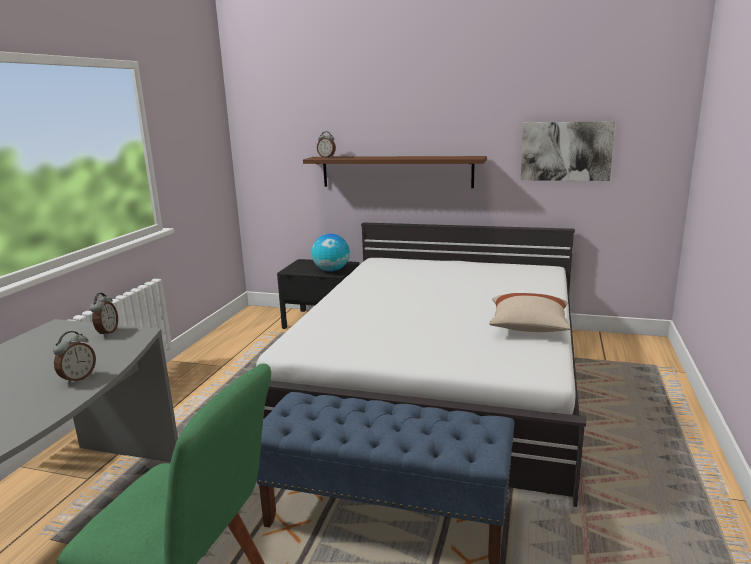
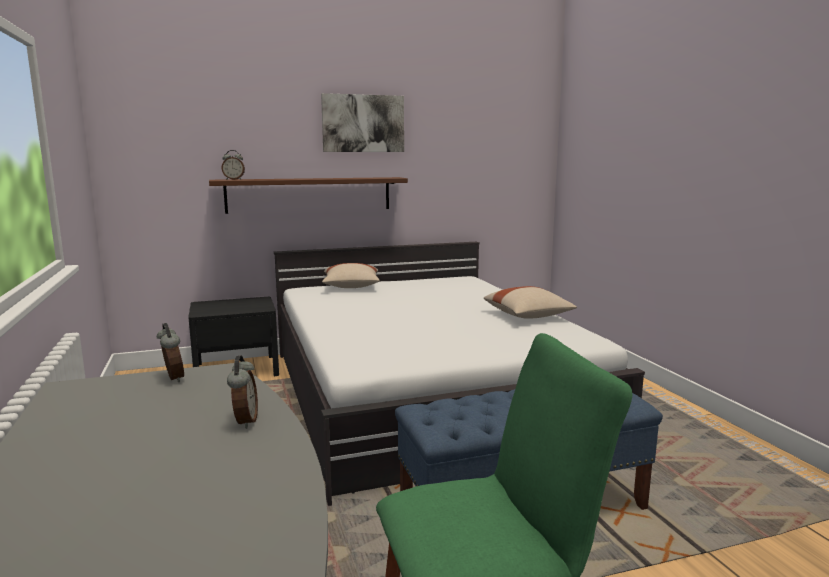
camera: 35 degrees left, 5 degrees down
(331, 270) = (252, 307): globe -> none
(419, 264) = (351, 287): none -> beige pillow
(566, 151) = (466, 172): picture -> picture (363, 123)

